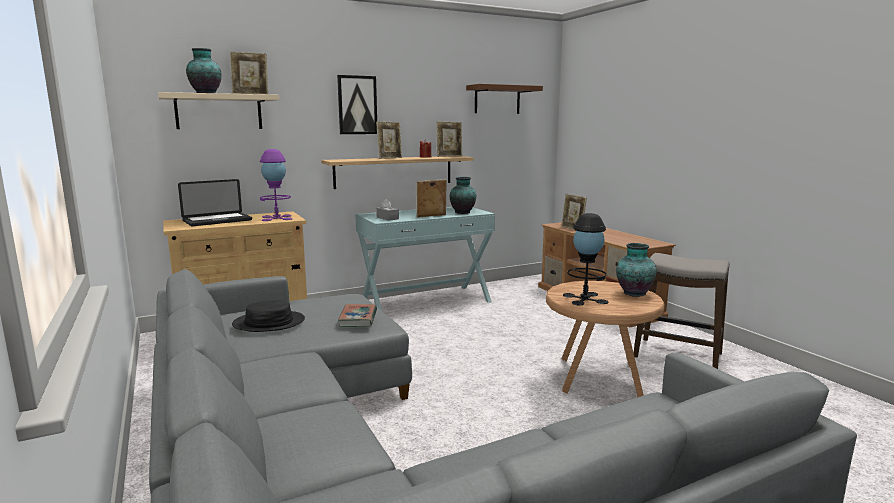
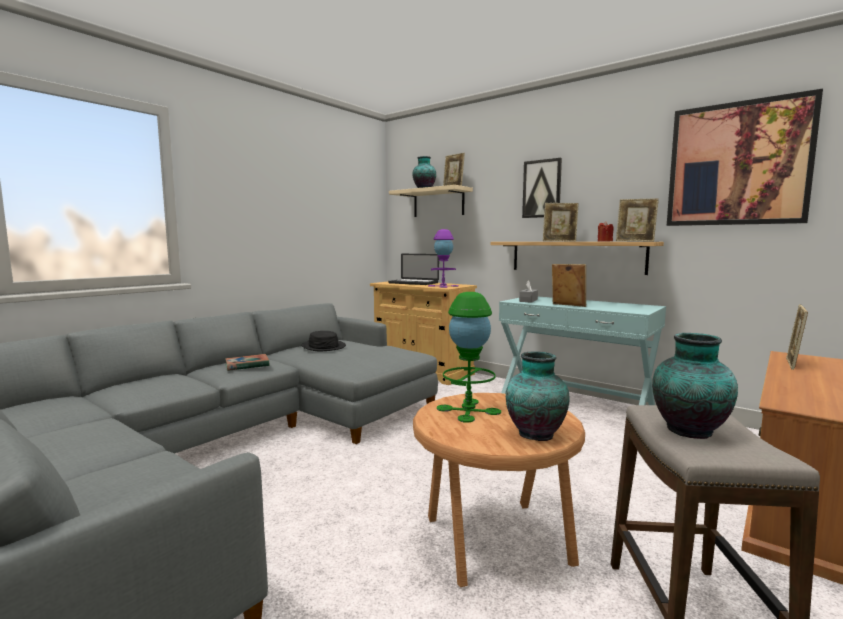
camera: 65 degrees right, 5 degrees down
(358, 319) = (356, 361): book -> book (247, 365)
(463, 212) = (617, 308): vase -> vase (689, 431)
(497, 99) = (737, 164): brown shelf -> picture
(585, 299) = (468, 410): black table lamp -> green table lamp

